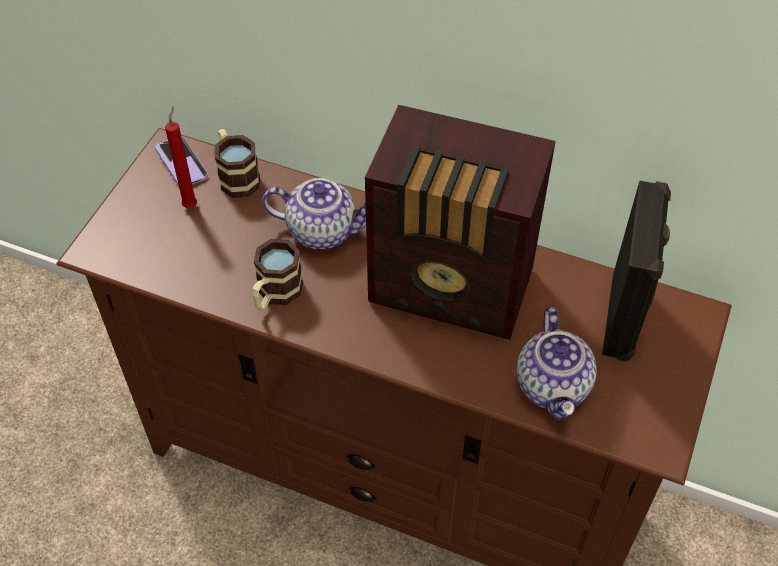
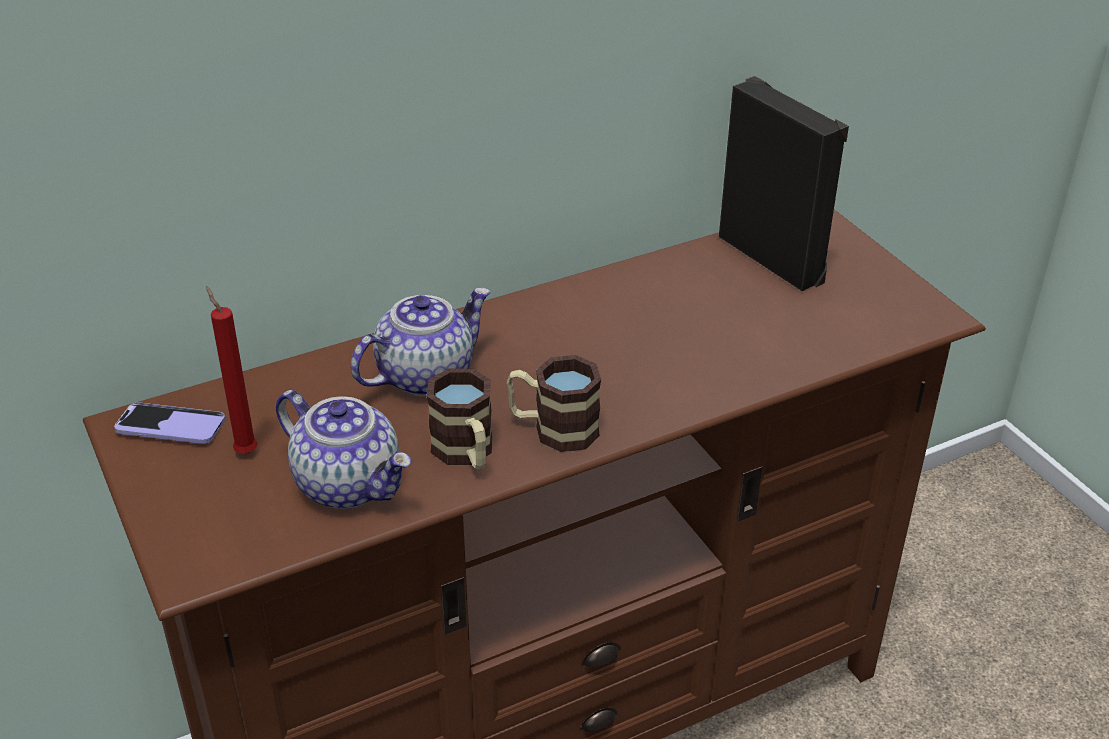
camera: 50 degrees left, 15 degrees down
(236, 176) = (256, 395): mug -> mug (553, 429)
(453, 289) = (618, 333): radio -> none
(553, 386) = (806, 337): teapot -> teapot (349, 484)

